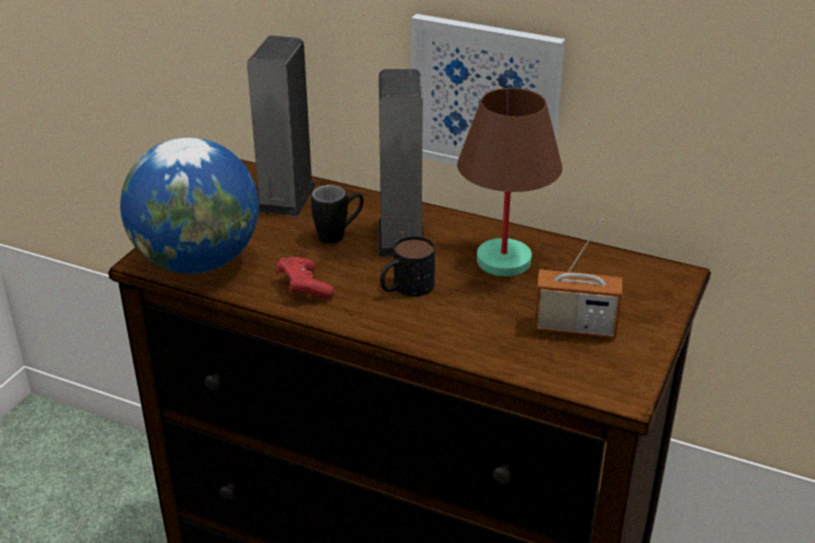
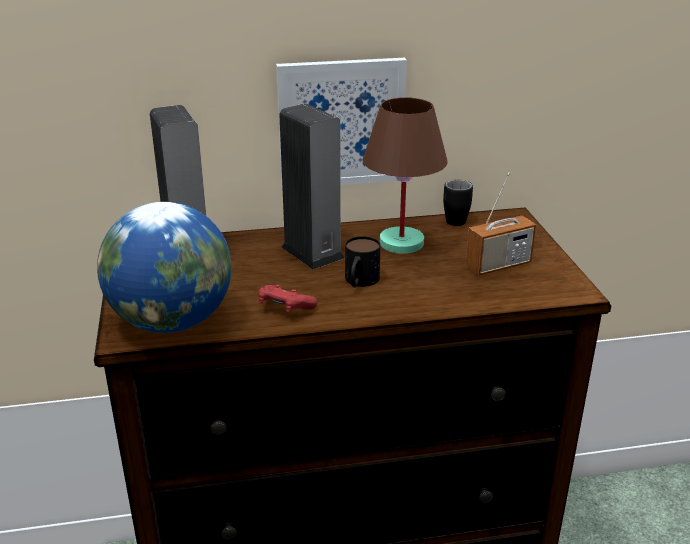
camera: 35 degrees left, 5 degrees down
(339, 235) = (264, 265): black mug -> black mug (459, 219)

